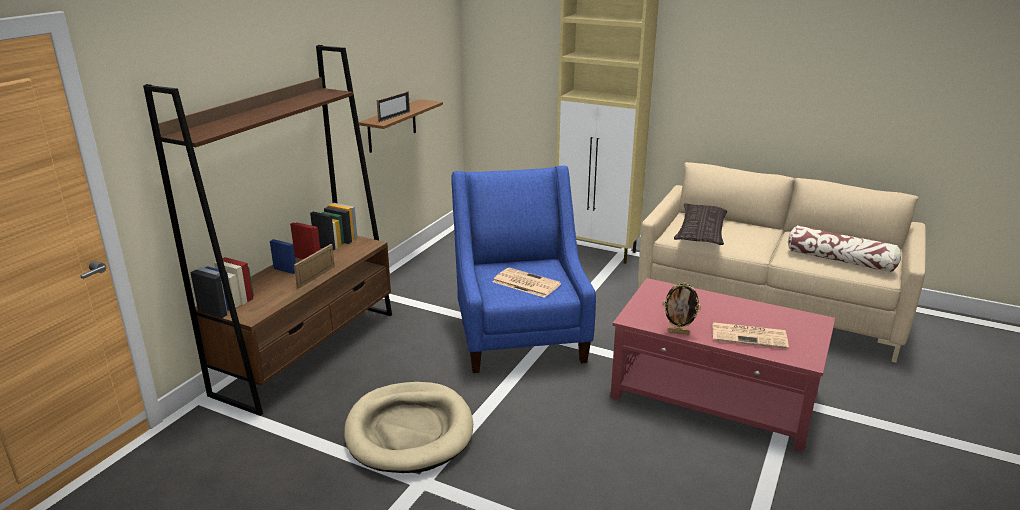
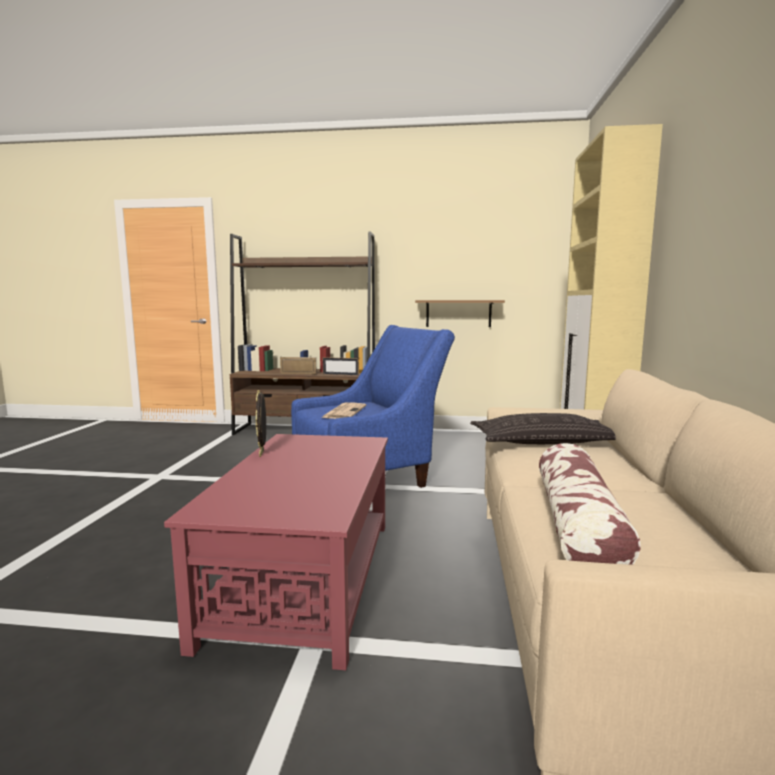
camera: 70 degrees right, 15 degrees down
(394, 116) = (440, 299): picture frame -> picture frame (340, 374)
(409, 431) = (218, 465): beige dog bed -> none
(750, 336) = (262, 481): newspaper -> none

